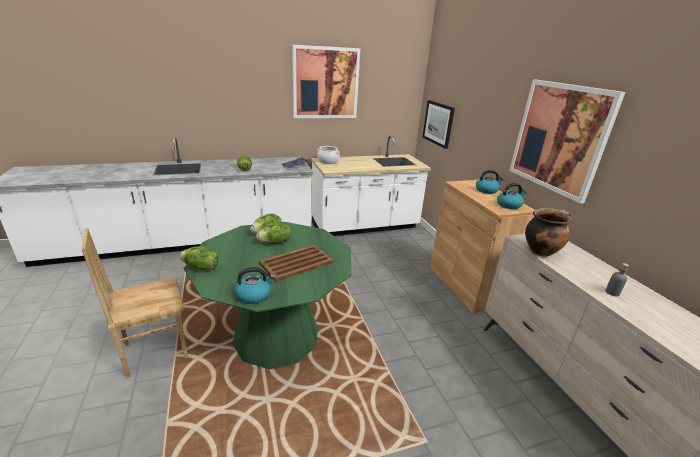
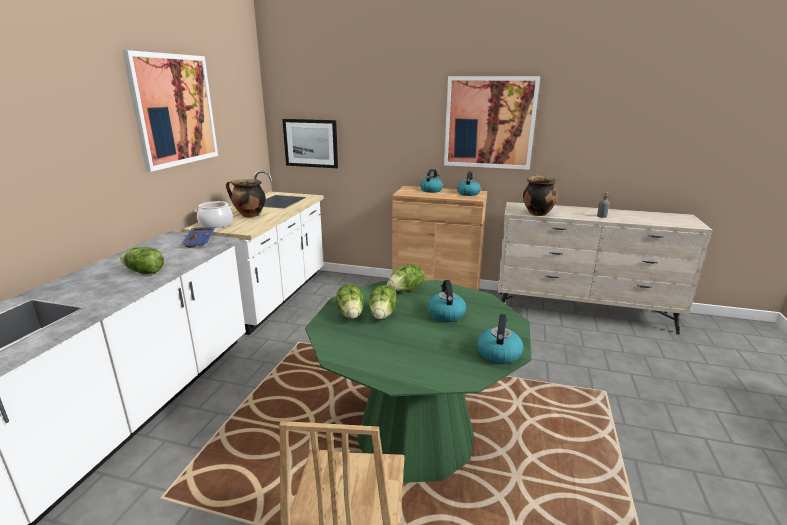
camera: 55 degrees left, 5 degrees down
(200, 268) = (402, 379): lettuce -> lettuce (406, 290)
(295, 263) = (445, 314): brown tray -> kettle
(355, 163) = (249, 215): none -> cooking pot

